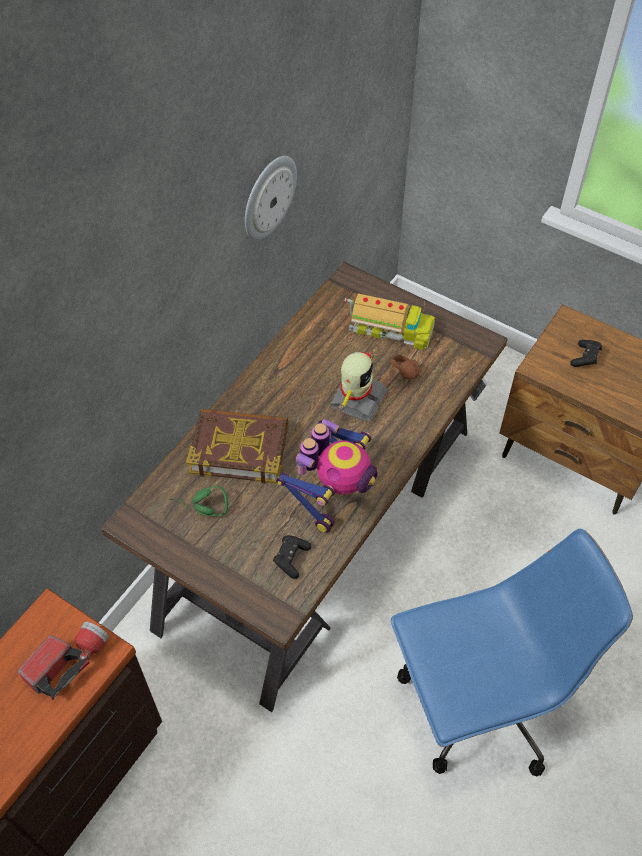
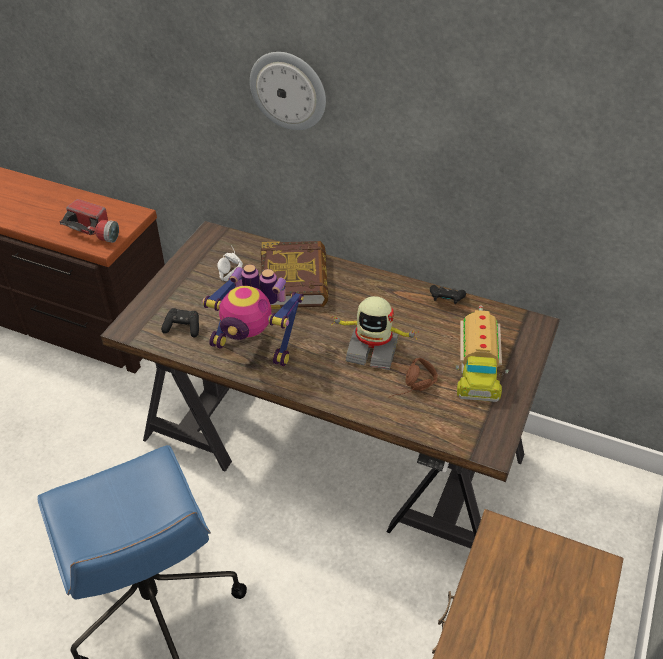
camera: 80 degrees right, 10 degrees down
(200, 509) = (227, 267): green headphones -> white headphones
(268, 197) = (468, 136): wall clock -> wall clock (288, 90)
(585, 358) = (536, 587): black game controller -> black game controller (446, 300)

